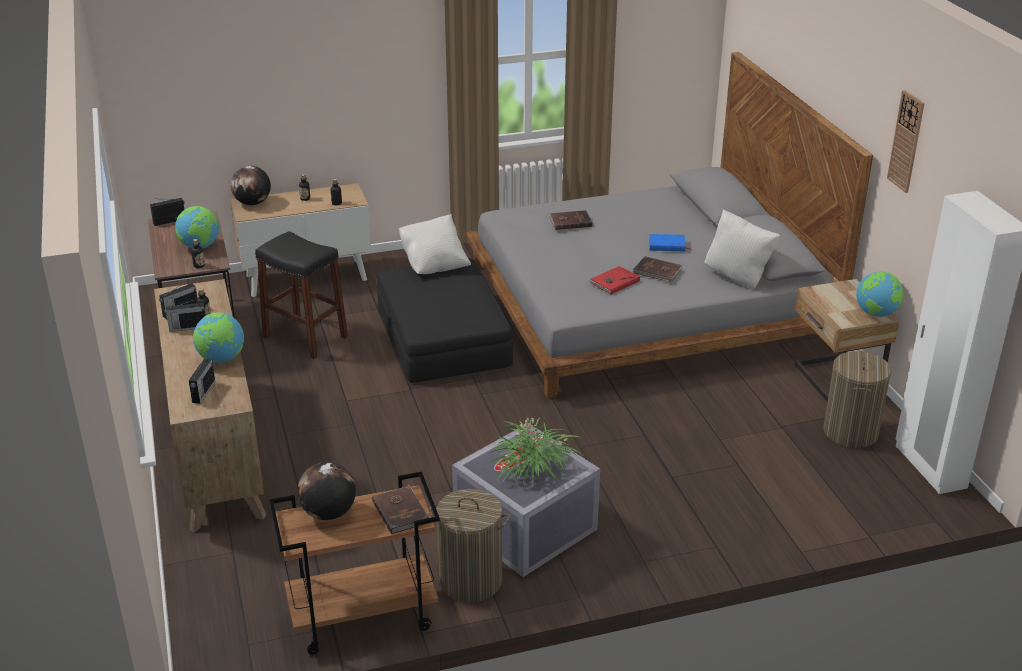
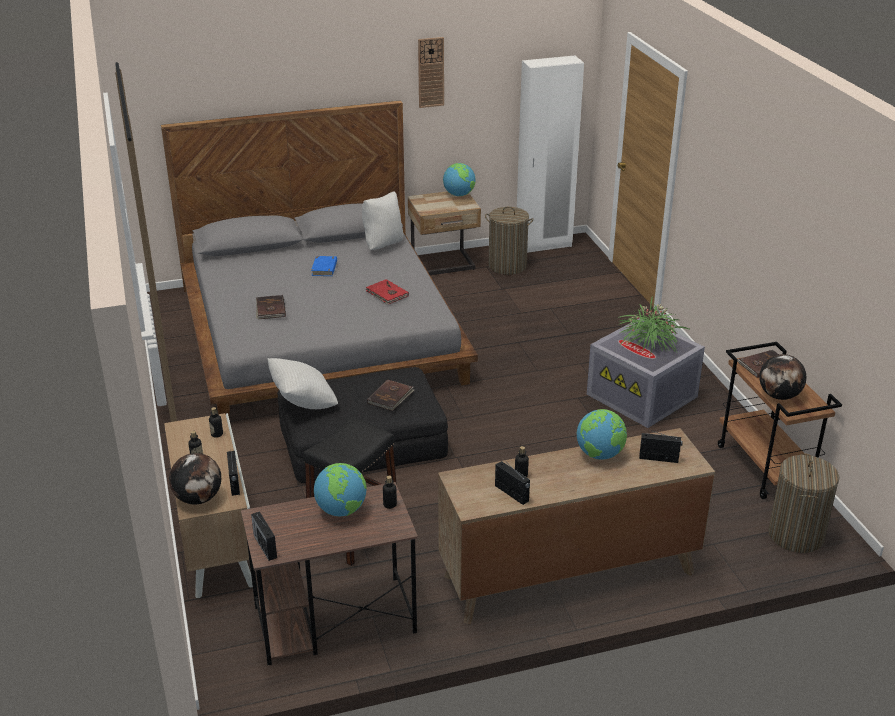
camera: 90 degrees left, 0 degrees up
(187, 327) = (544, 484): radio -> radio (234, 483)
(471, 580) = (708, 419): laundry basket -> laundry basket (796, 535)
(657, 271) = (371, 274): brown book -> brown book (391, 397)

